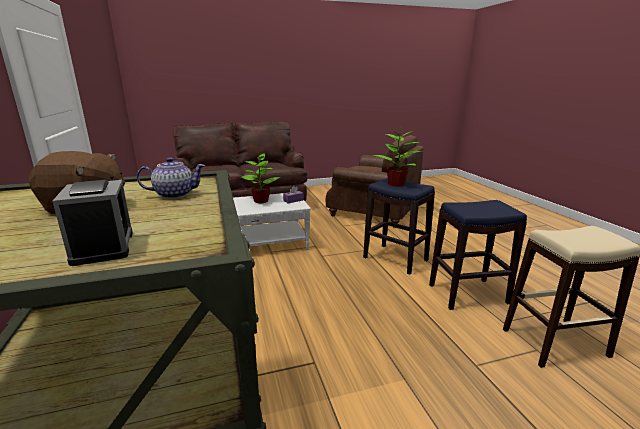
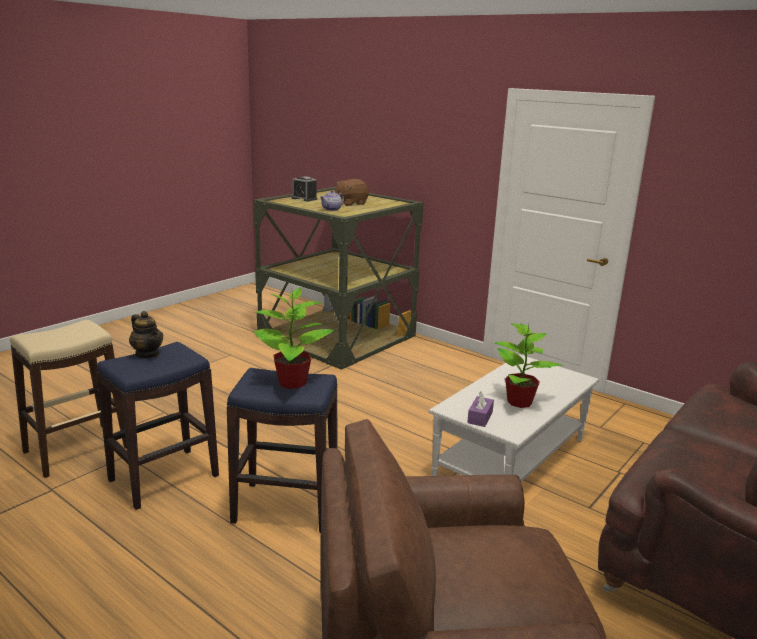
camera: 145 degrees right, 0 degrees up
(488, 211) = (148, 354): none -> teapot

